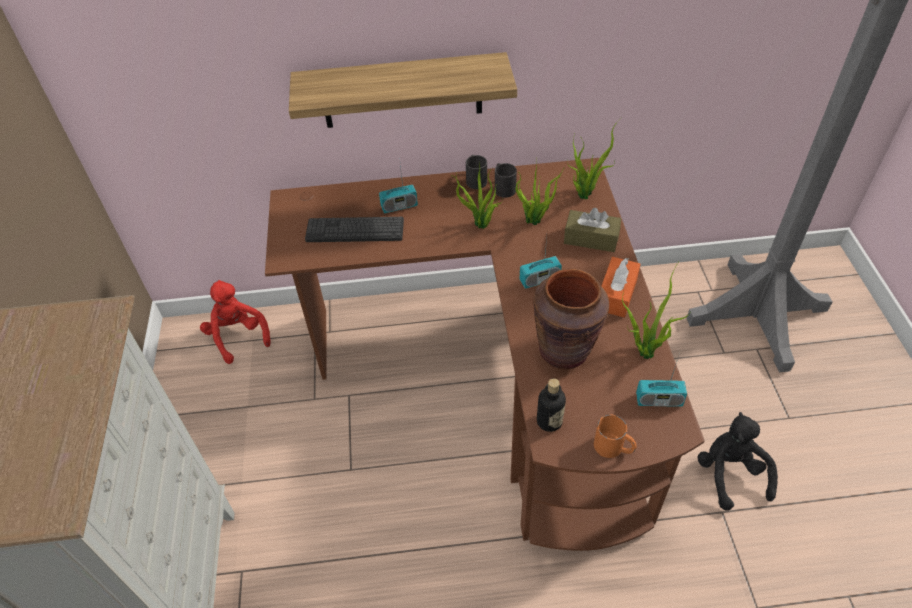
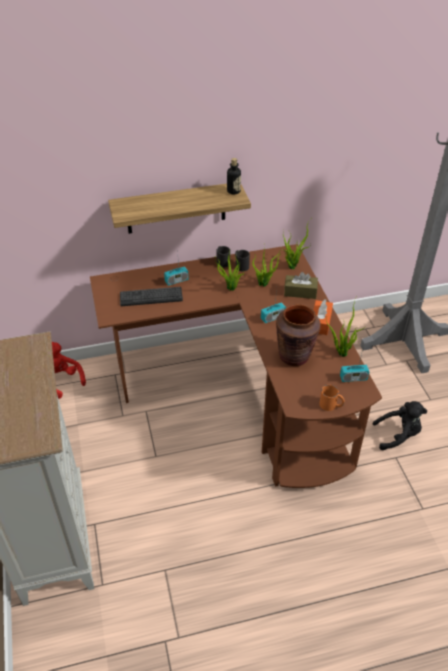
camera: 10 degrees left, 5 degrees down
(549, 421) = (292, 395): bottle -> bottle (233, 191)
(730, 474) = (398, 435): black plush toy -> black plush toy turned 105 degrees clockwise

